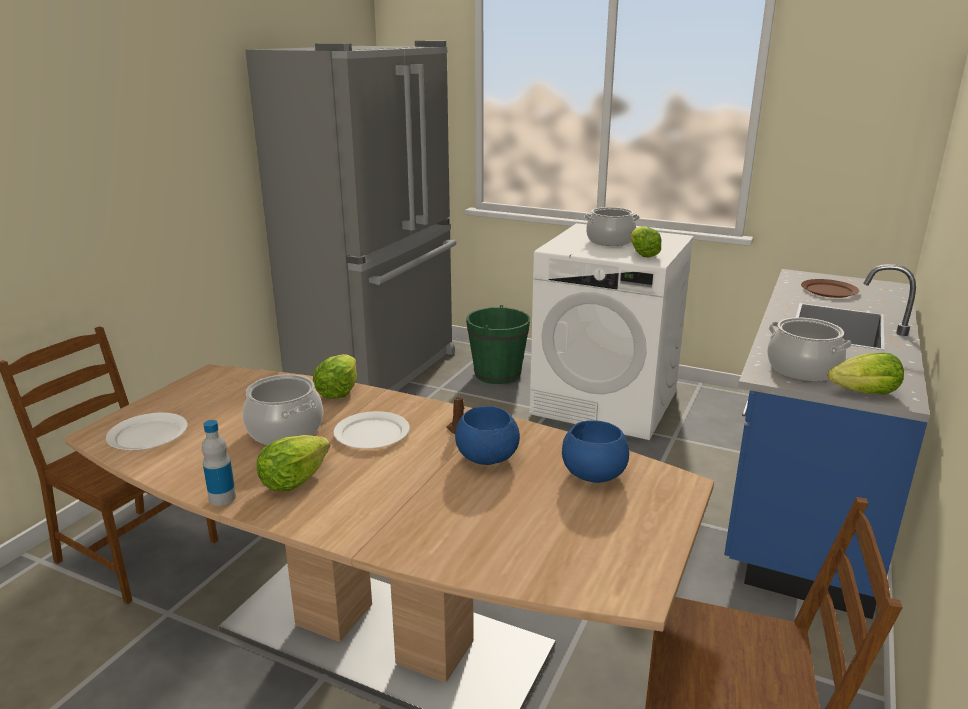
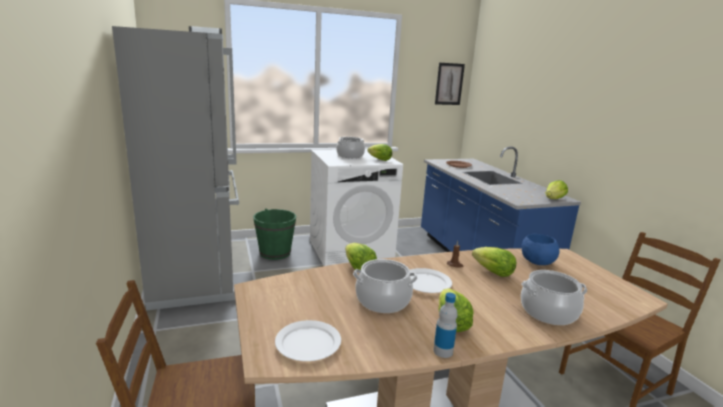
camera: 45 degrees left, 5 degrees down
(486, 458) = (493, 272): blue bowl -> lettuce
(802, 369) = (521, 196): cooking pot -> cooking pot (548, 312)
(890, 115) = (449, 84): none -> picture

